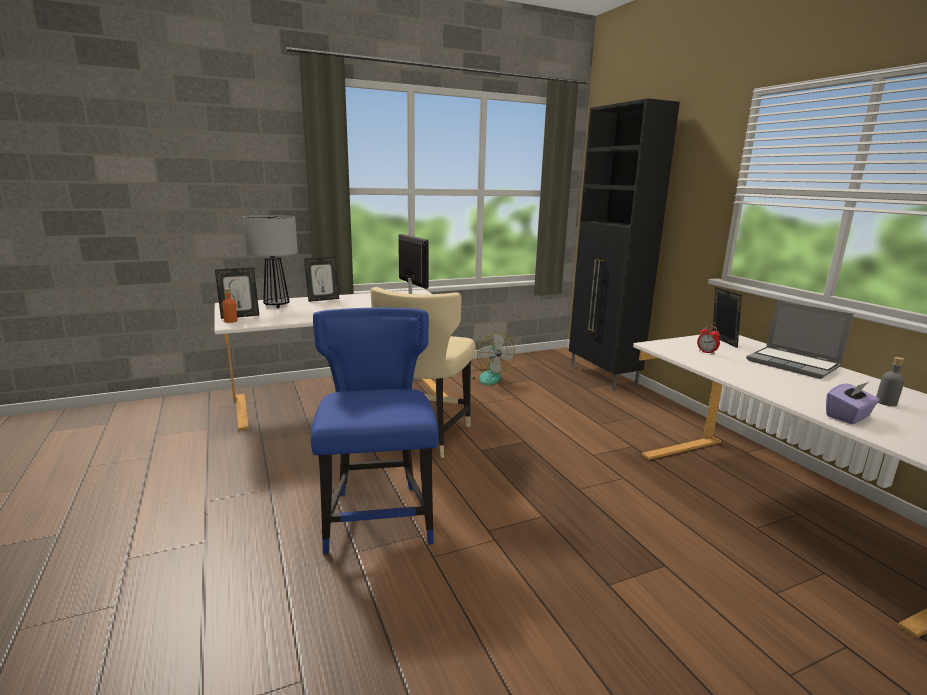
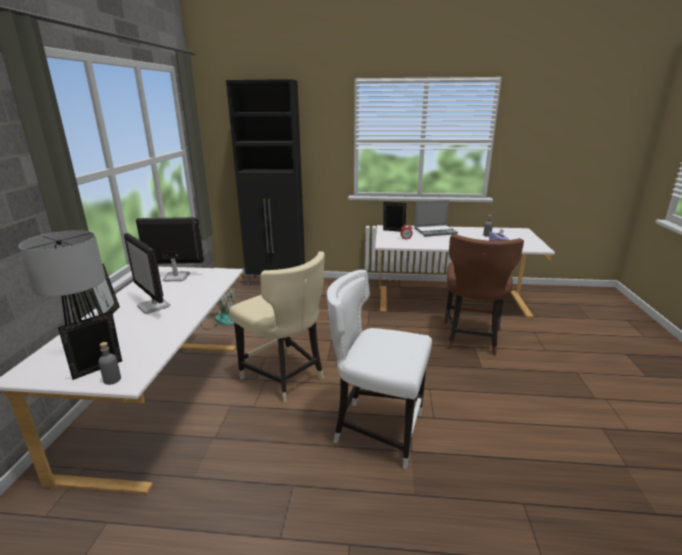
camera: 60 degrees left, 5 degrees up
(231, 321) = (112, 380): orange bottle -> grey bottle
(240, 316) = (99, 371): picture frame -> picture frame turned 135 degrees counterclockwise
(348, 305) = (154, 306): none -> monitor
(378, 516) = (376, 429): blue chair -> white chair
(686, 557) = (471, 339): none -> brown chair

